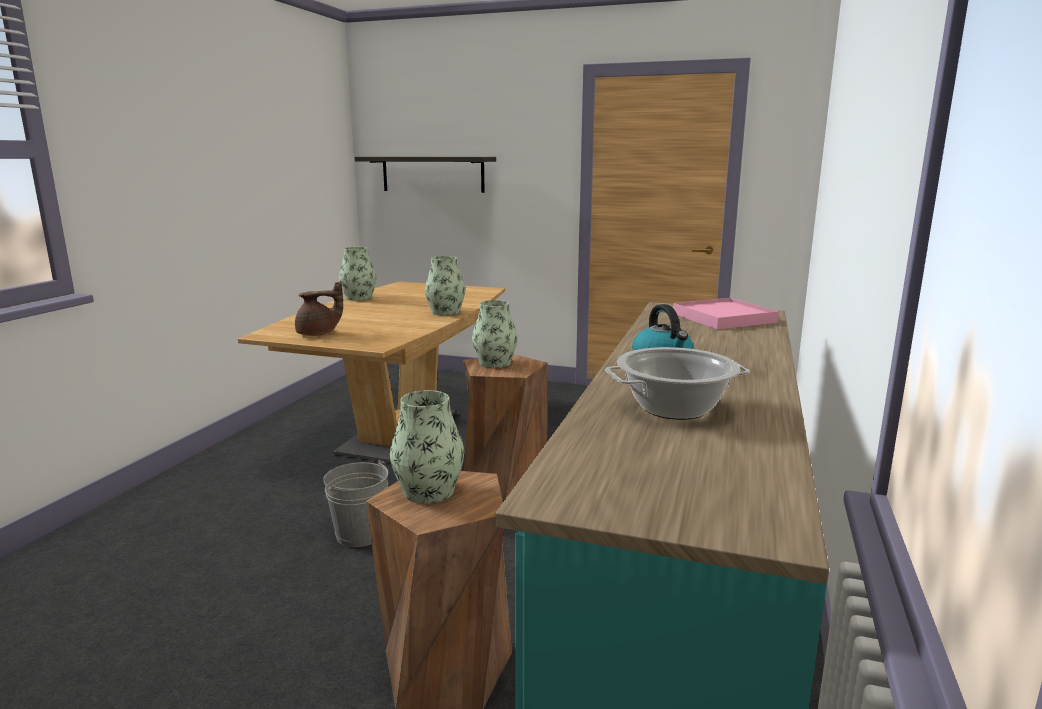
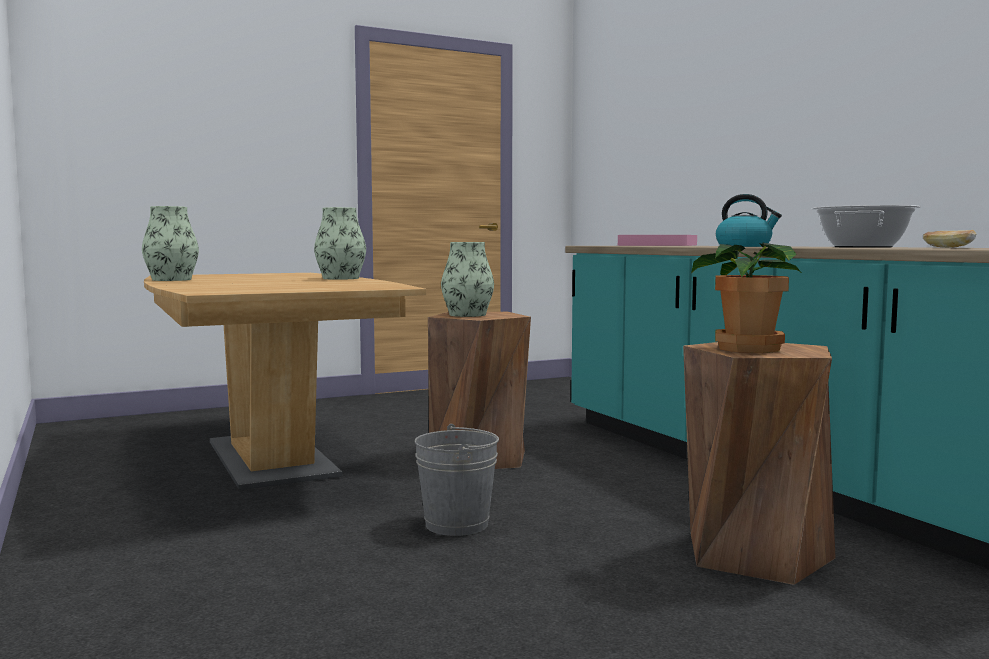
camera: 45 degrees left, 10 degrees down
(318, 334) = (281, 288): brown teapot -> none
(428, 491) = (747, 348): vase -> potted plant
(432, 174) = (157, 136): shelf -> none
(683, 447) = (948, 247): none -> bread

